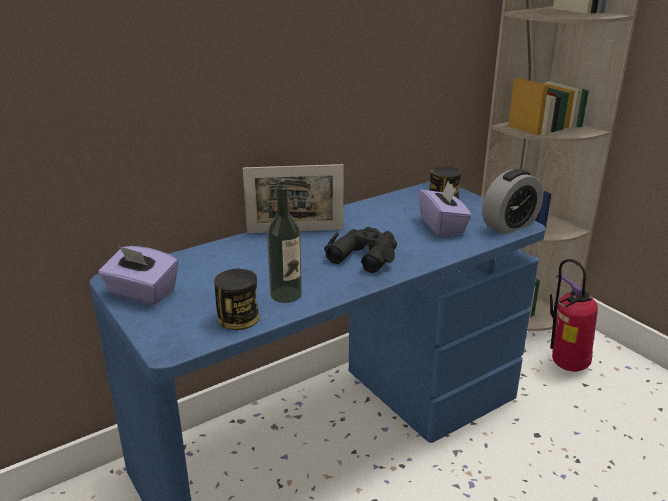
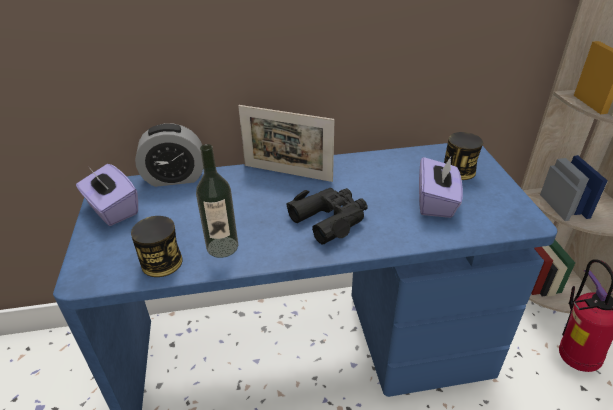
camera: 25 degrees right, 10 degrees up
(509, 225) = (513, 220): alarm clock -> alarm clock (175, 178)

